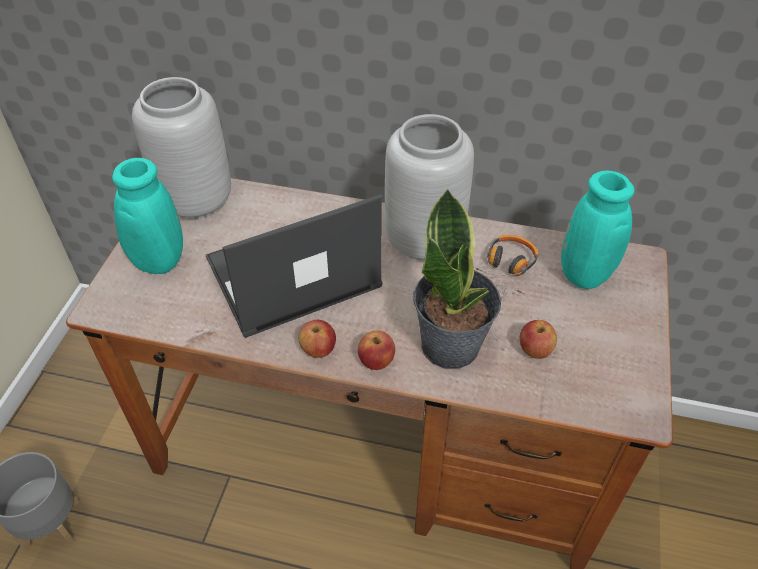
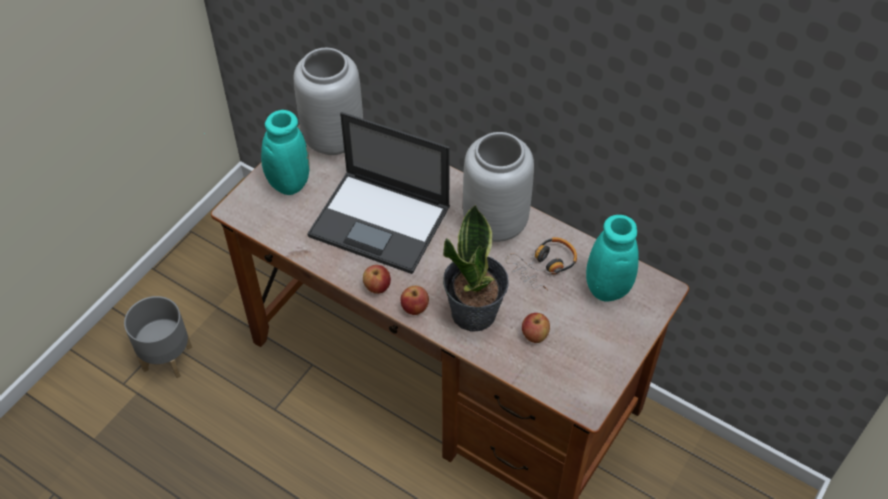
camera: 20 degrees right, 5 degrees up
(291, 274) = (381, 222): laptop -> laptop turned 150 degrees counterclockwise

